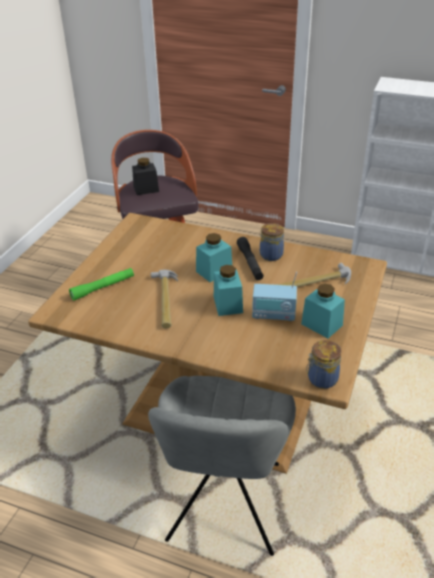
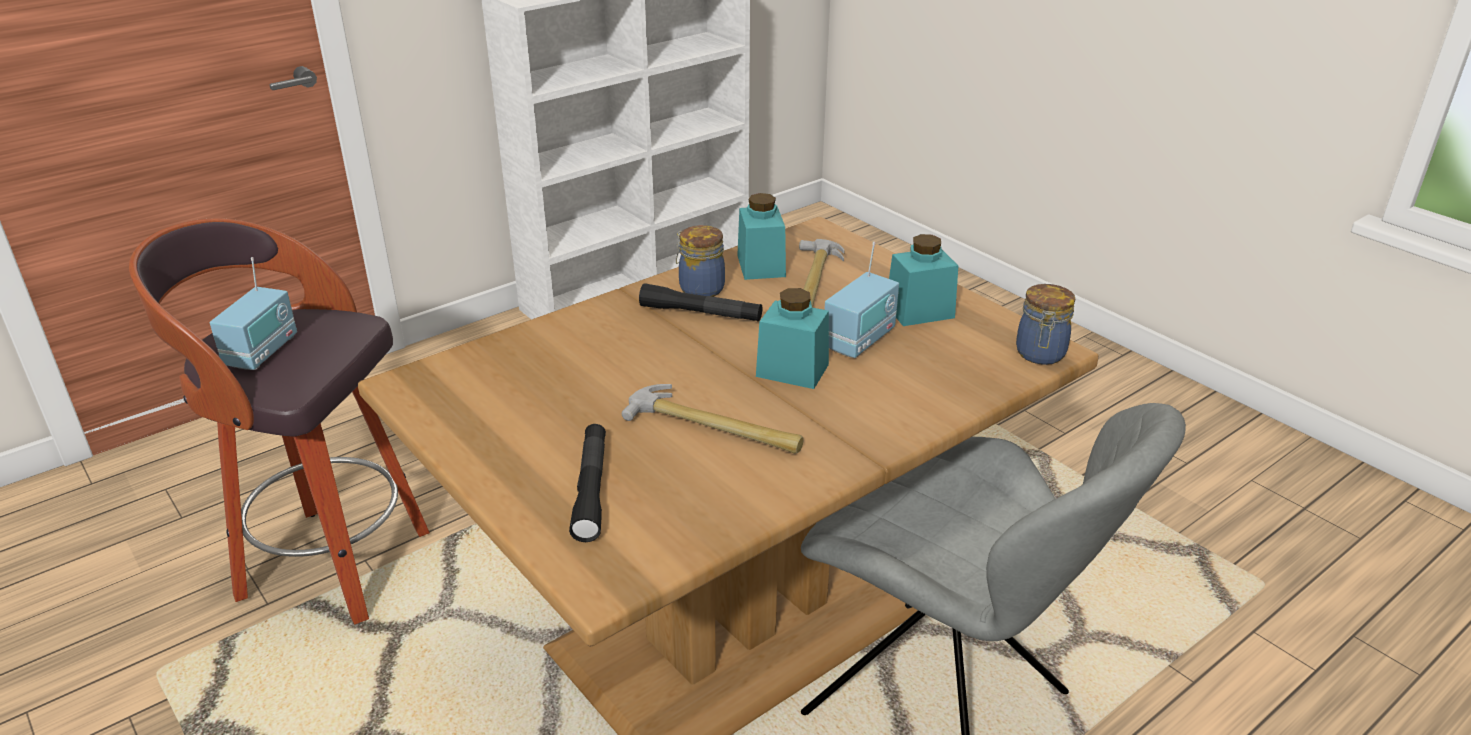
camera: 60 degrees left, 5 degrees down
(103, 288) = (591, 489): green flashlight -> black flashlight
(146, 189) = (262, 352): black jar -> radio
(214, 271) = (684, 352): turquoise jar -> turquoise jar (761, 266)

